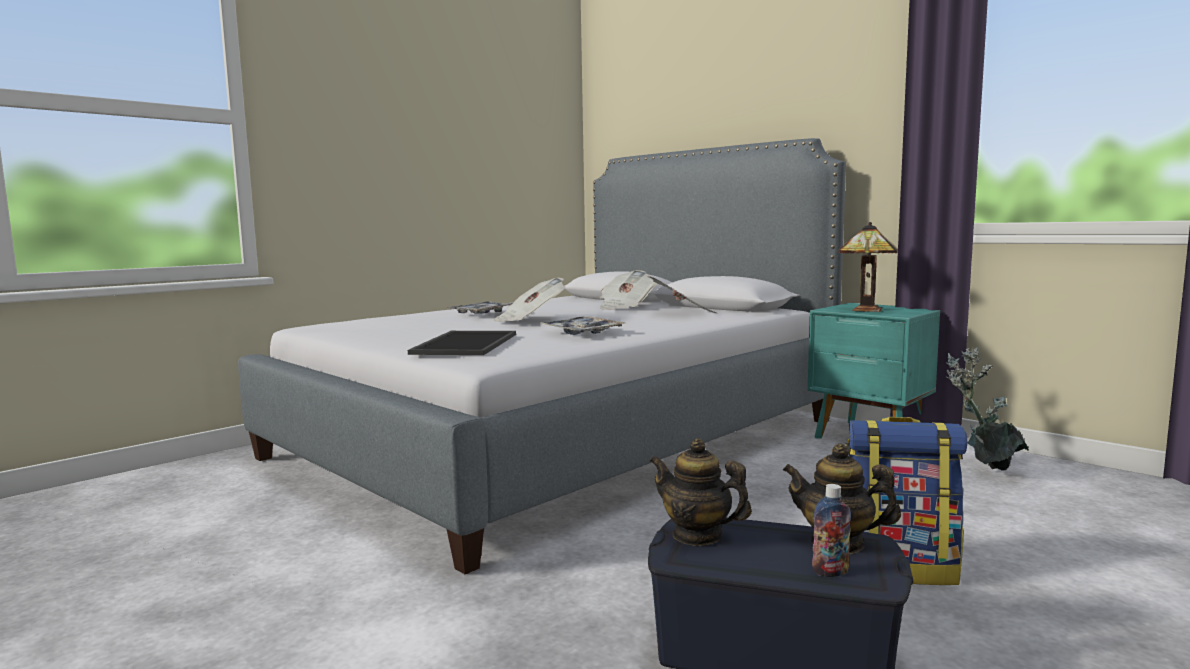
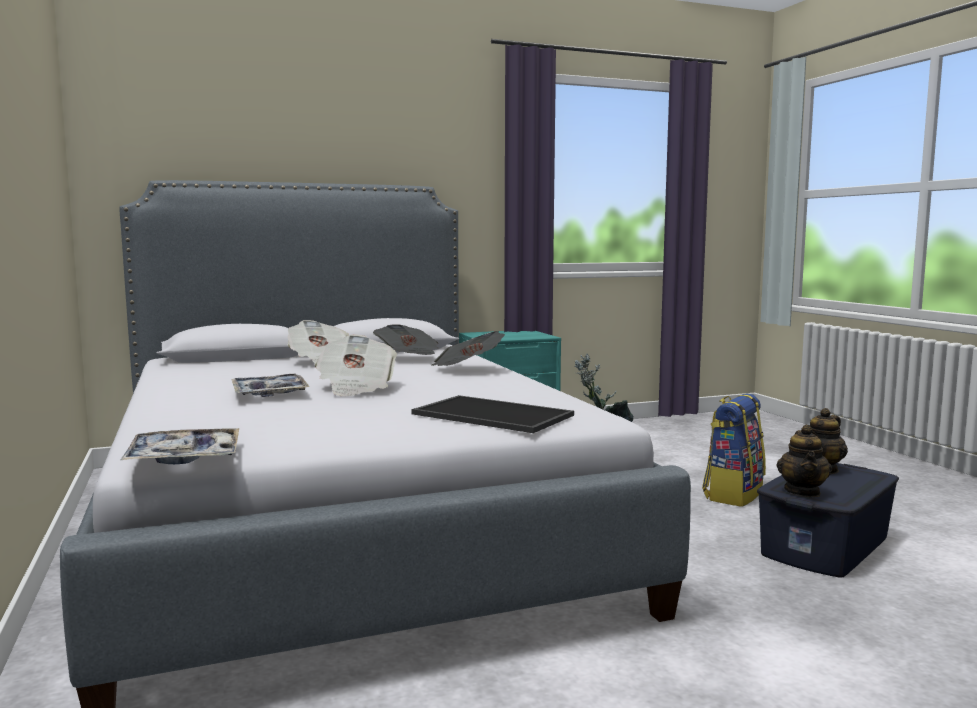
camera: 65 degrees left, 0 degrees up
(582, 333) = (479, 386): tray -> tray (184, 458)
(658, 324) = (467, 370): none -> newspaper
(697, 535) = (803, 492): teapot -> teapot turned 45 degrees counterclockwise
(830, 572) = (862, 478): bottle -> none
(864, 310) = (510, 336): table lamp -> none

